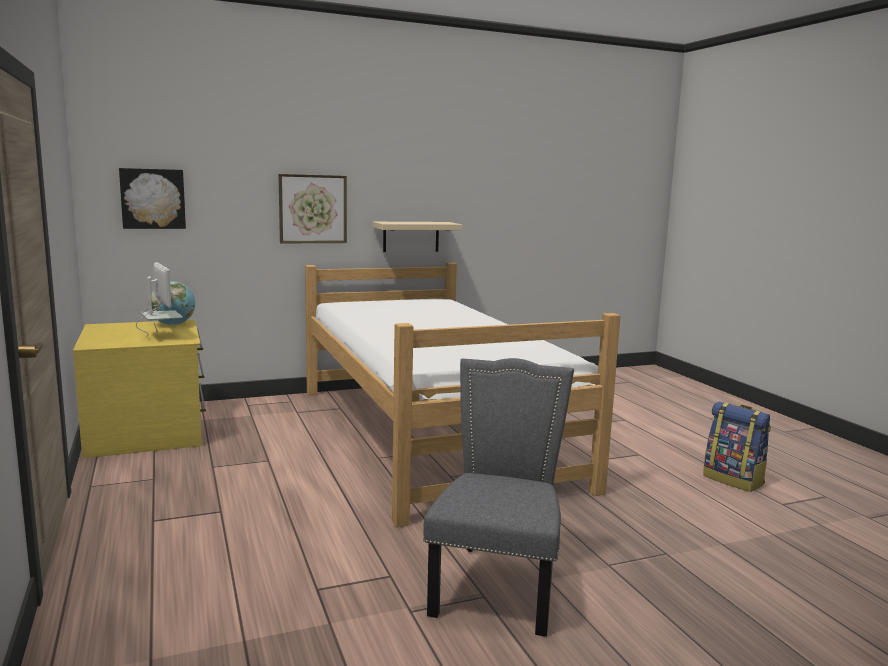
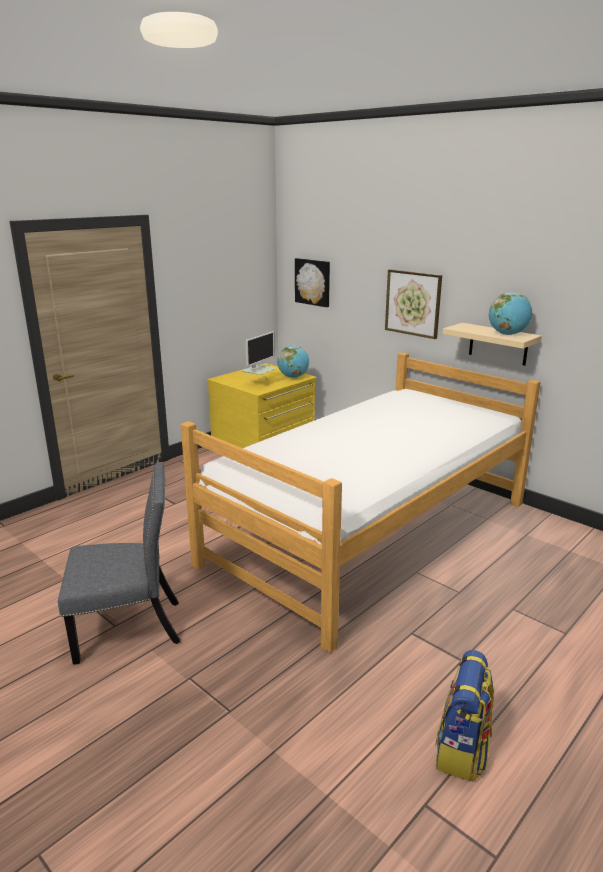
camera: 65 degrees right, 10 degrees up
(433, 222) = (507, 334): none -> globe

